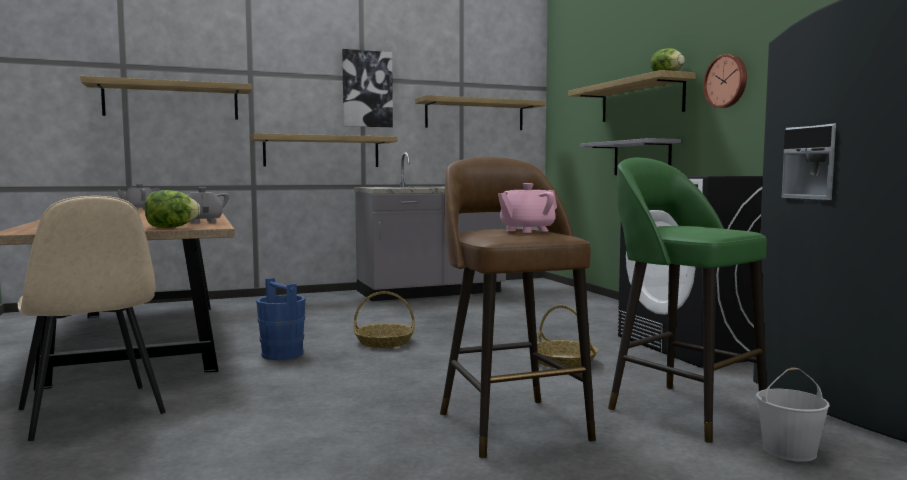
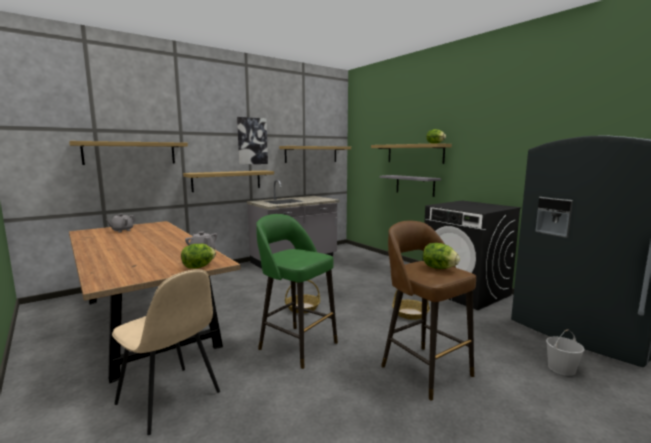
camera: 15 degrees left, 5 degrees up
(282, 354) = (250, 325): blue bucket -> none
(526, 231) = (439, 268): pink teapot -> lettuce
(682, 410) = (494, 345): green stool -> green stool (296, 345)
(726, 81) = (471, 151): wall clock -> none

